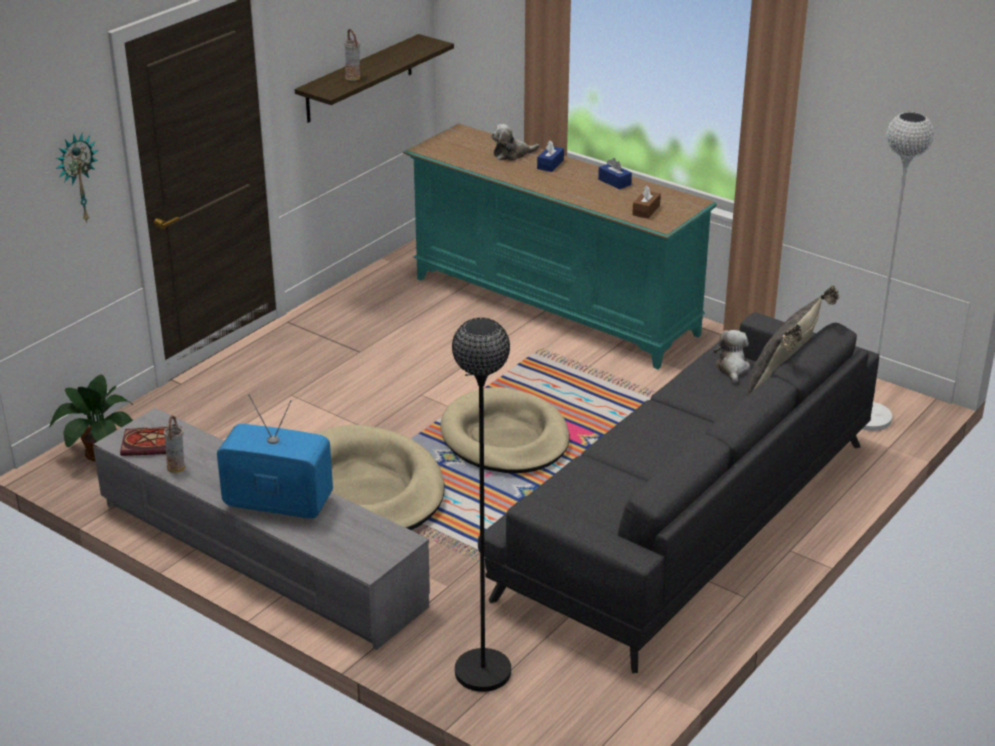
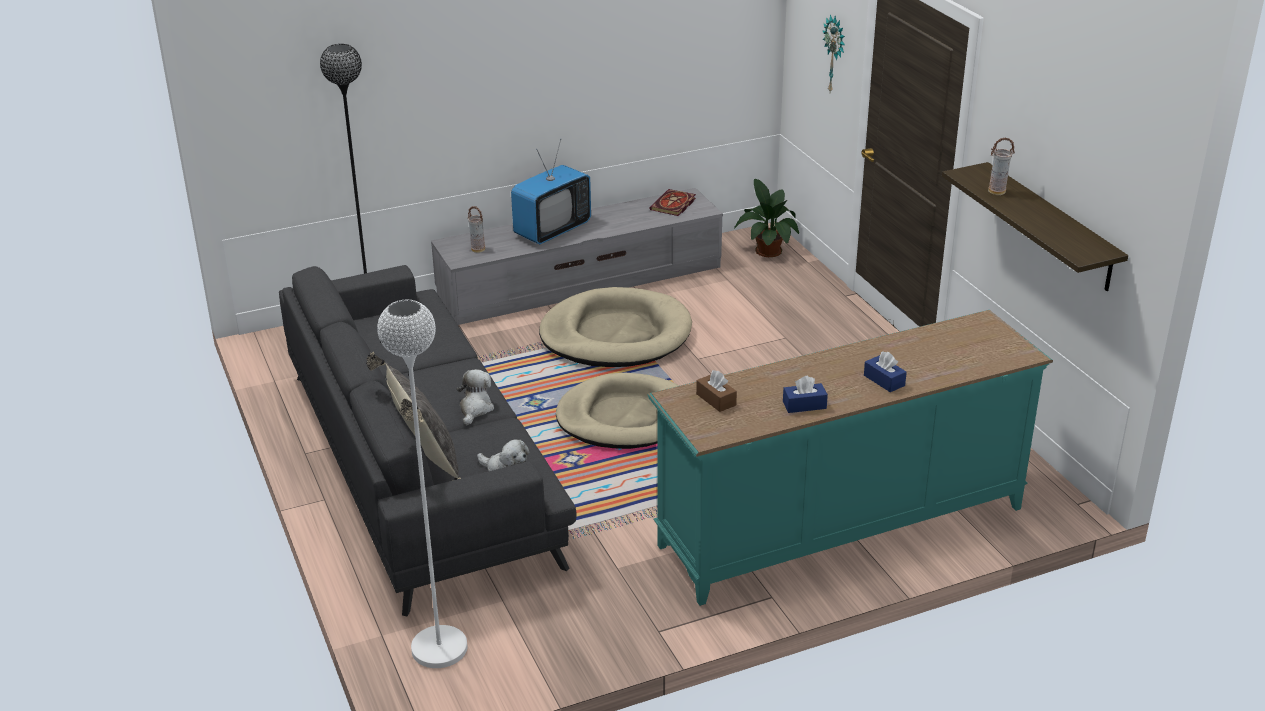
camera: 120 degrees right, 0 degrees up
(177, 468) = (633, 207): vase -> vase (477, 250)
(512, 154) = (931, 366): plush toy -> plush toy (475, 409)

